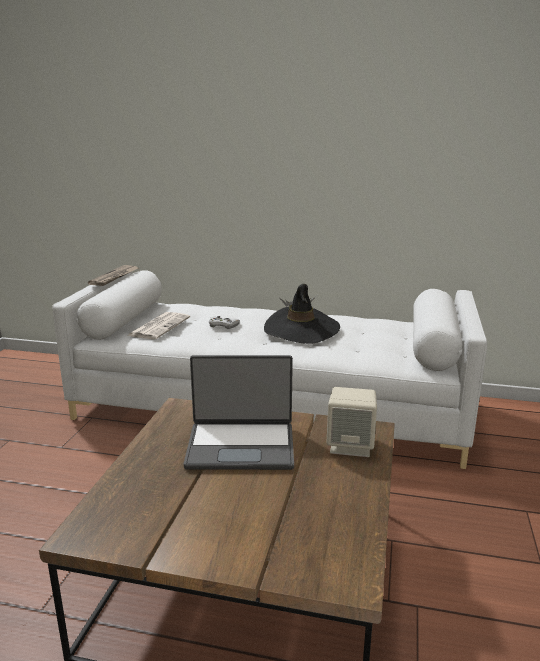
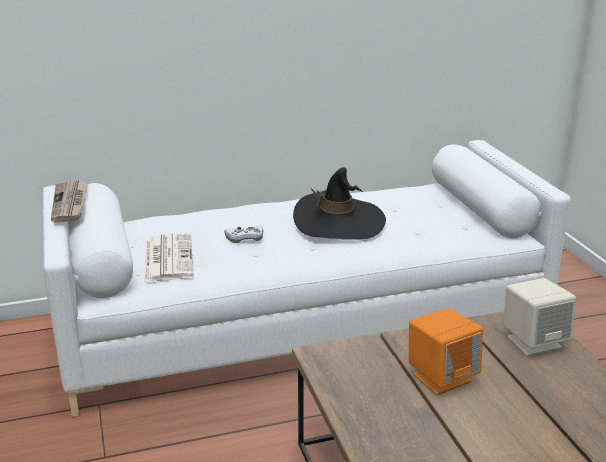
camera: 30 degrees left, 5 degrees up
(241, 446) = (441, 378): laptop -> orange speaker

